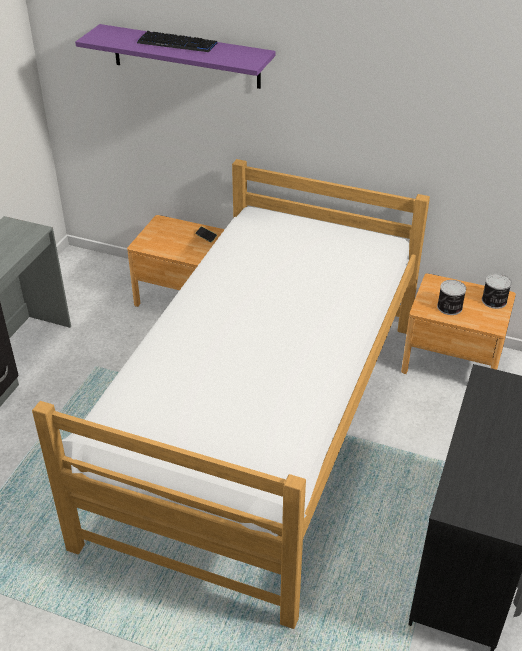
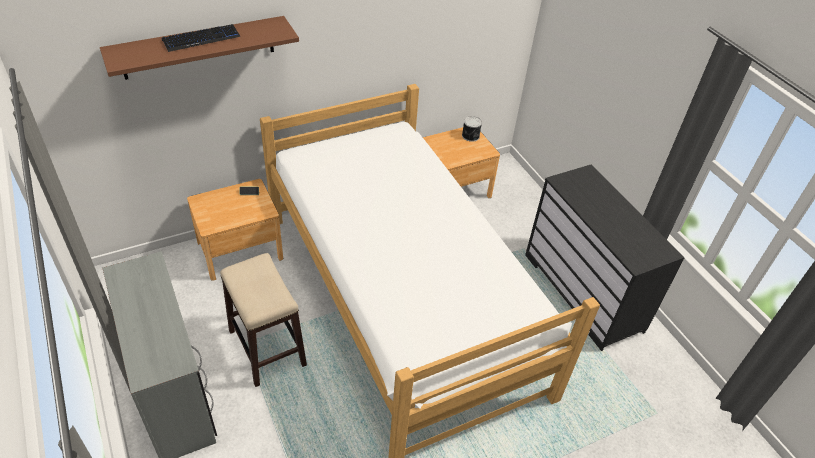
camera: 50 degrees left, 5 degrees up
(106, 382) = (267, 348): none -> stool
(186, 56) = (199, 47): purple shelf -> brown shelf
(449, 307) = (455, 154): can -> none

